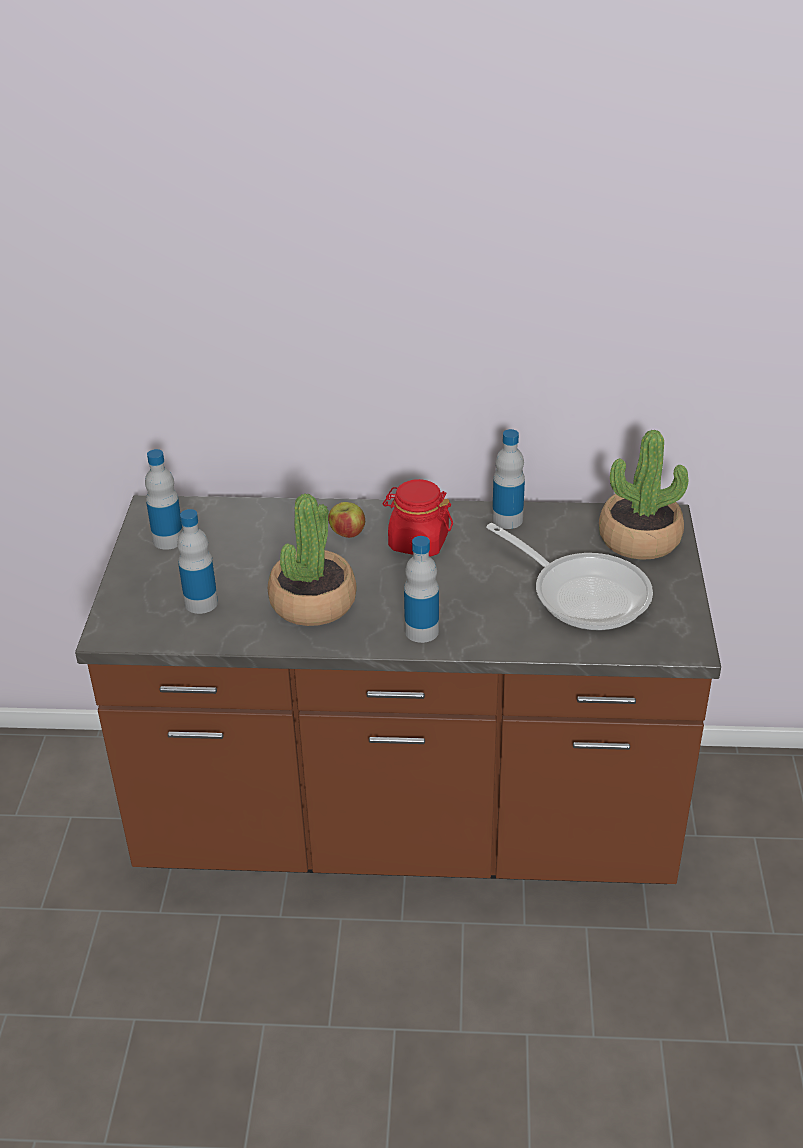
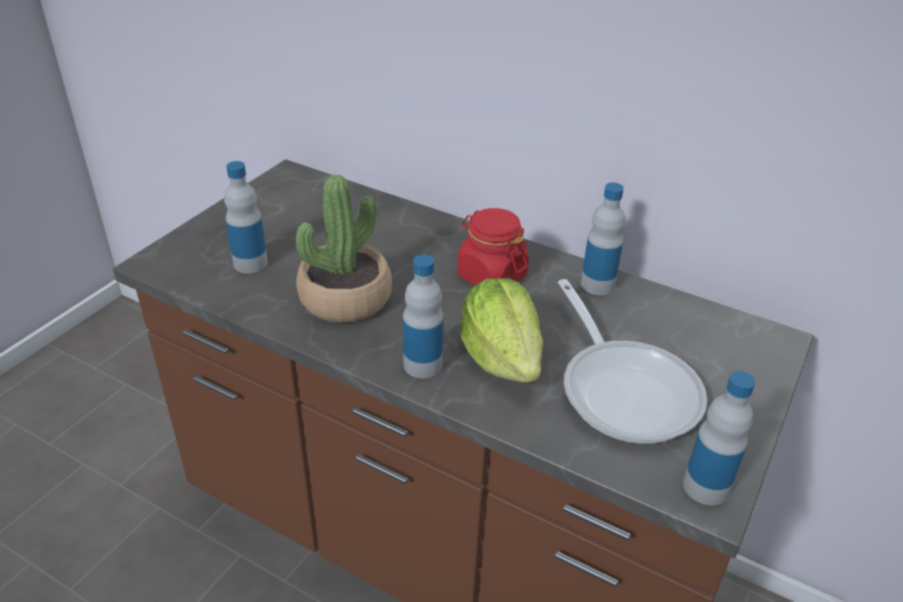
camera: 25 degrees right, 0 degrees up
(168, 540) = (276, 202): bottle -> bottle (705, 487)
(347, 534) = (431, 247): apple -> none
(477, 603) = (501, 357): none -> lettuce
(639, 539) = (730, 352): potted plant -> none

